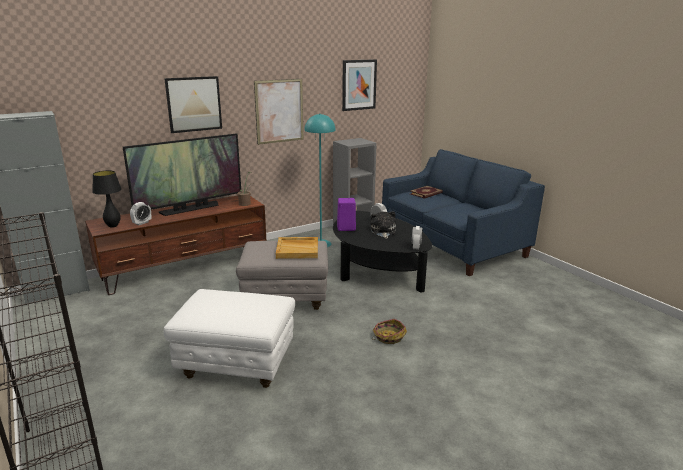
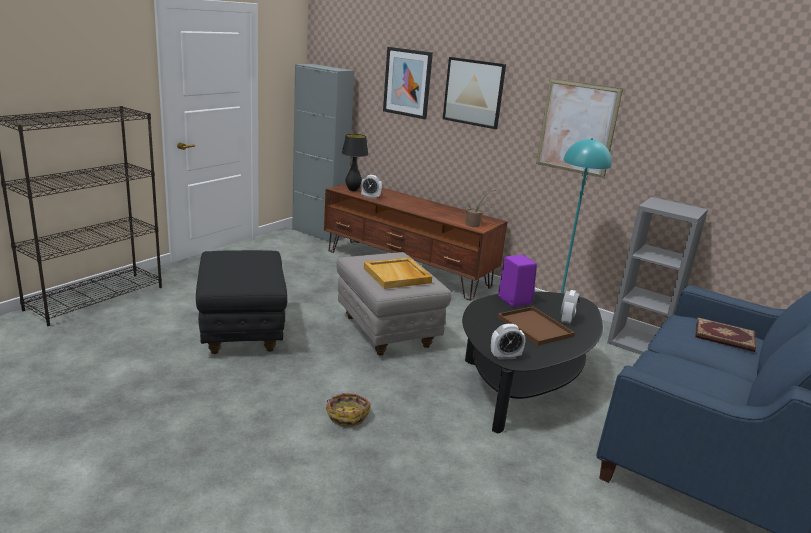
camera: 65 degrees right, 0 degrees up
(190, 209) = (427, 206): television -> none
(235, 366) = (241, 331): white ottoman -> black ottoman
(359, 85) = (731, 120): picture -> picture (407, 82)
(383, 231) = (533, 326): plush toy -> brown tray

